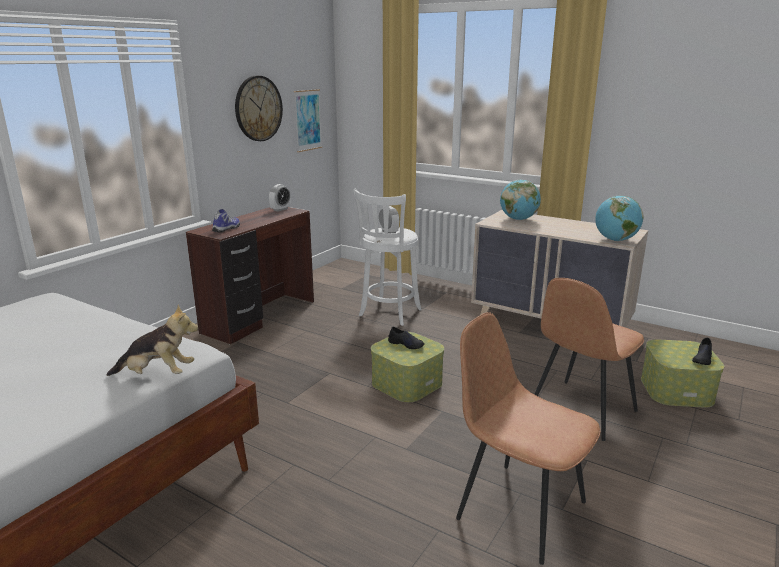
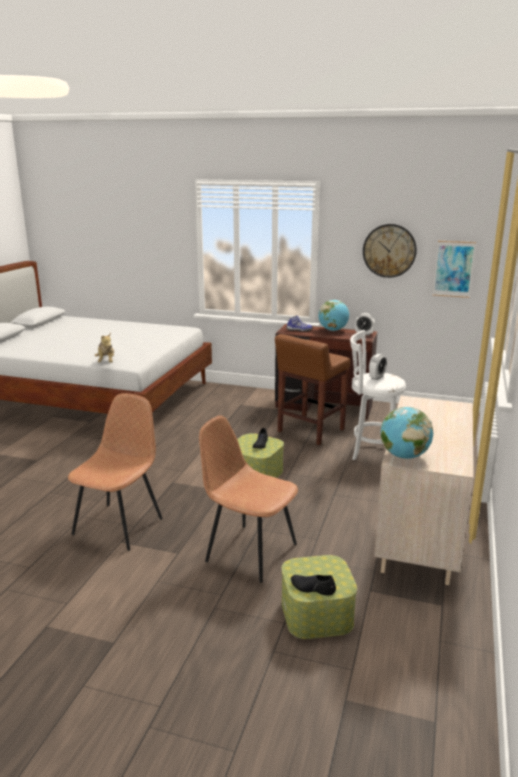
camera: 75 degrees right, 0 degrees up
(318, 335) = (310, 431): none -> brown stool
(518, 219) = (439, 411): globe -> globe (333, 330)

